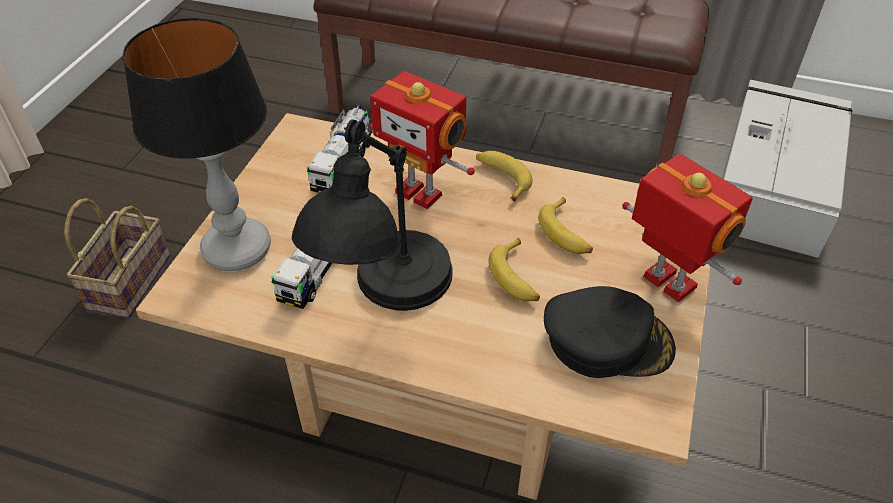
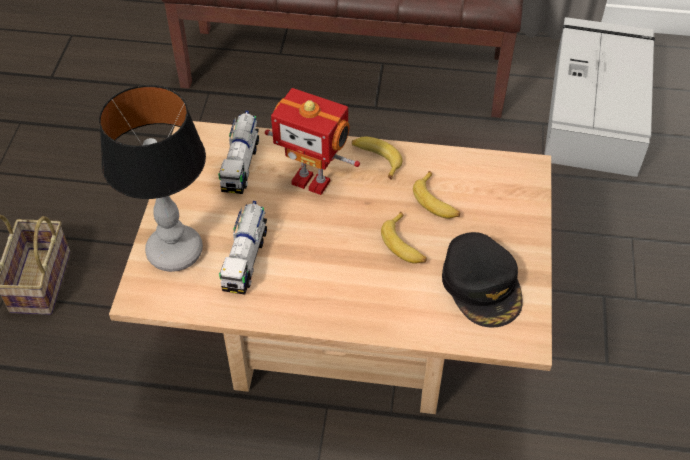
camera: 10 degrees left, 5 degrees up
(387, 306) = (309, 282): black table lamp -> none
(607, 339) = (482, 285): black cap -> black cap turned 75 degrees clockwise
(667, 284) = (520, 233): toy robot -> none

